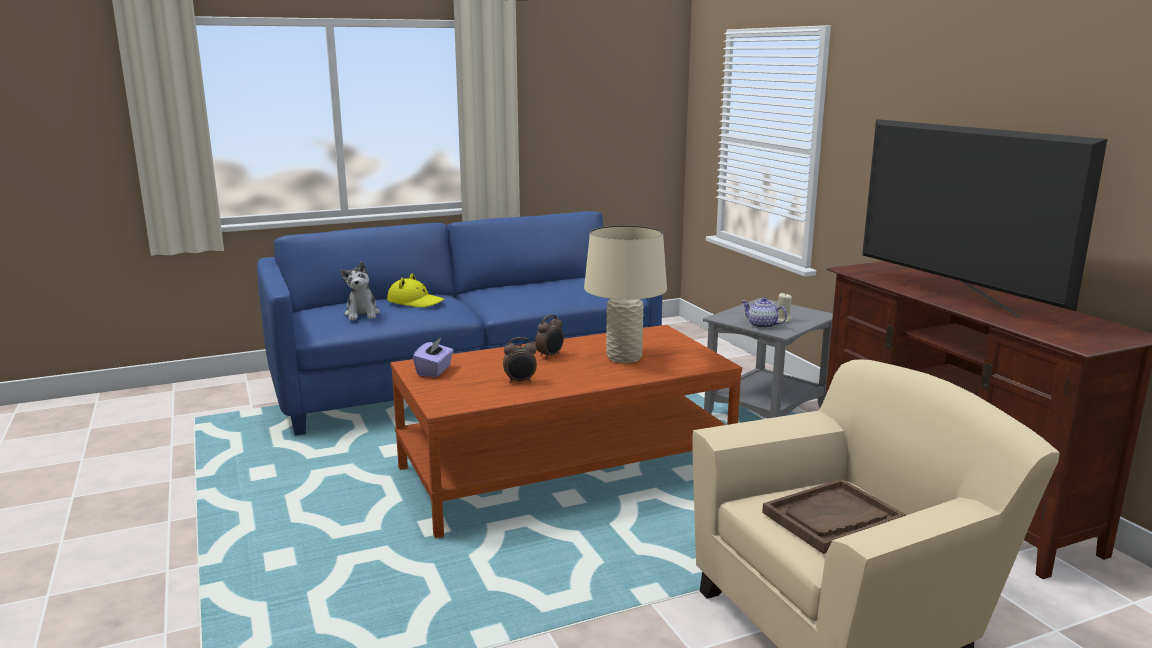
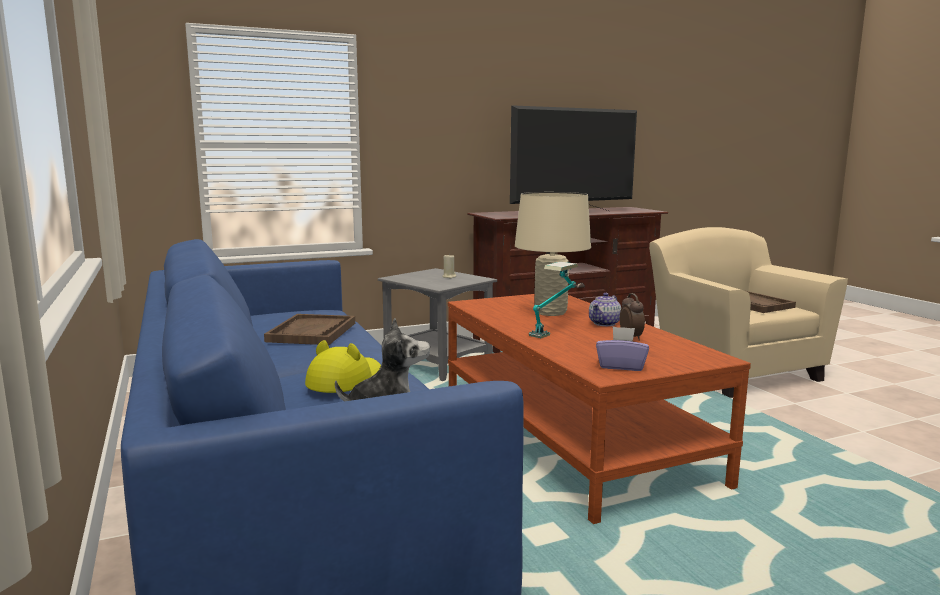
camera: 90 degrees left, 5 degrees down
(534, 291) = (312, 332): none -> brown tray
(550, 356) = (553, 330): alarm clock -> table lamp
(762, 325) = (464, 281): teapot -> teapot (605, 323)

